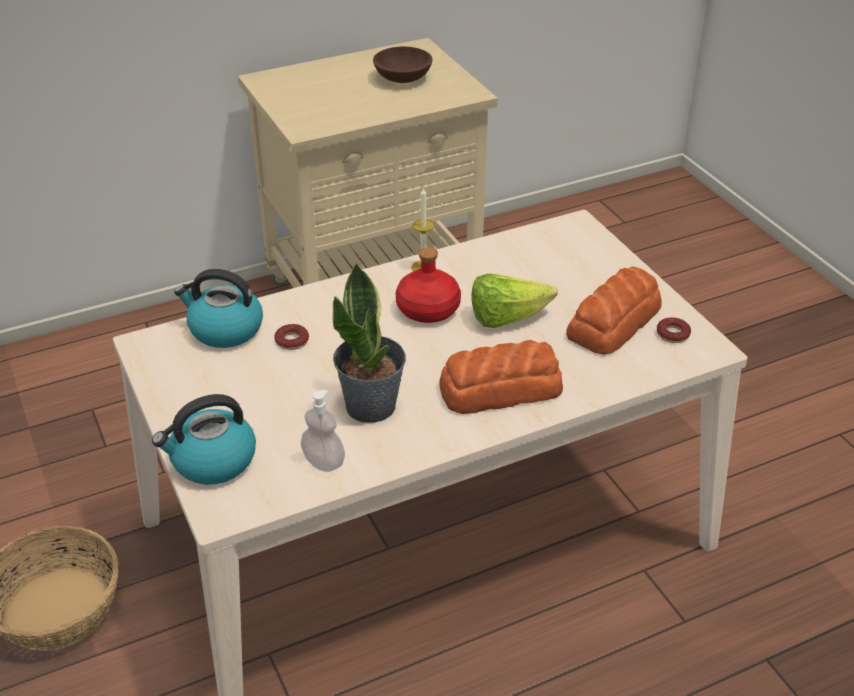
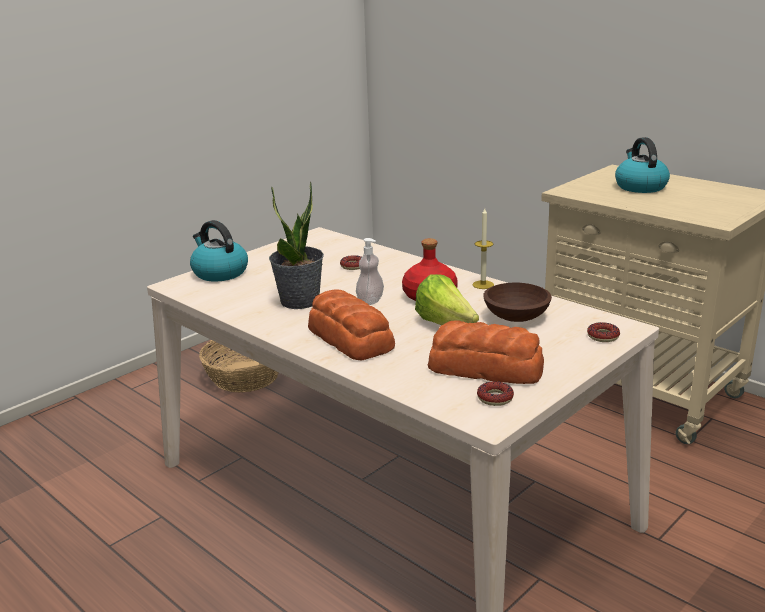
camera: 70 degrees right, 15 degrees down
(224, 330) = (349, 248): kettle -> kettle (640, 187)
(323, 462) = (233, 300): soap dispenser -> soap dispenser (370, 301)
(404, 78) = (699, 199): brown bowl -> brown bowl (517, 317)
(587, 241) = (603, 336): none -> donut

